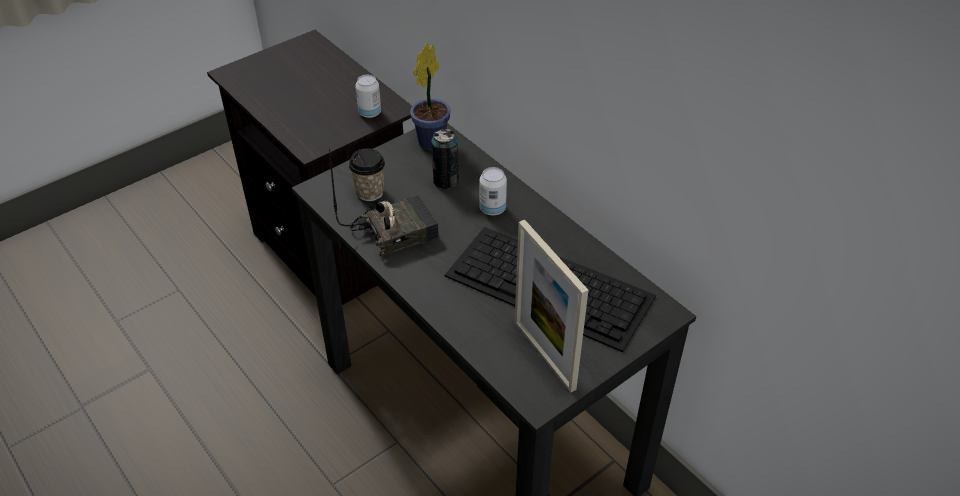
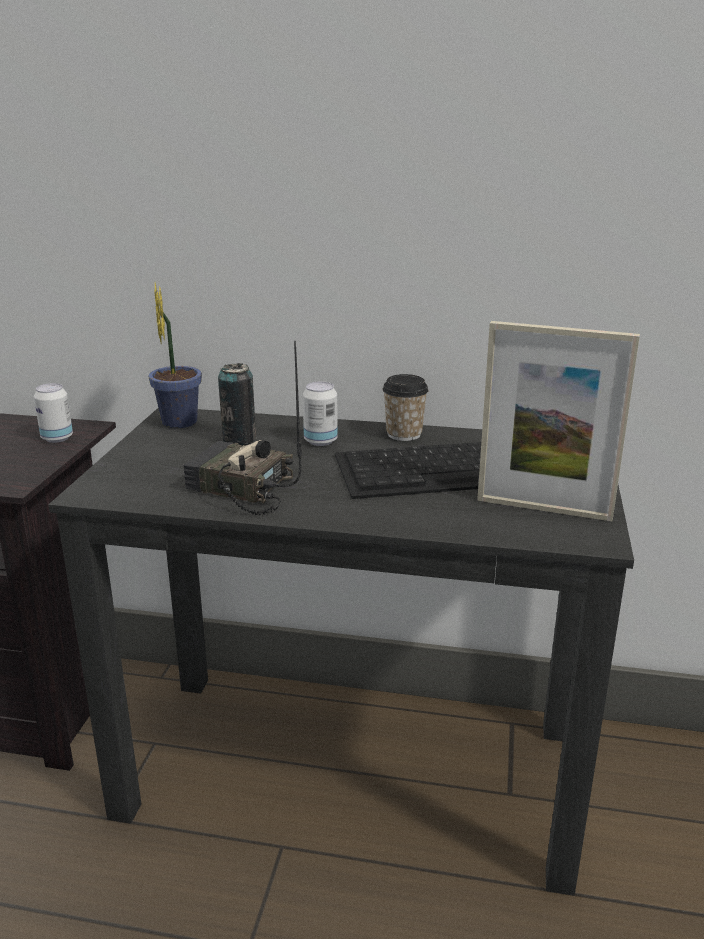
camera: 40 degrees left, 20 degrees down
(370, 192) = (163, 474): cup -> cup (404, 434)
(395, 230) = (240, 489): radio -> radio turned 90 degrees counterclockwise

